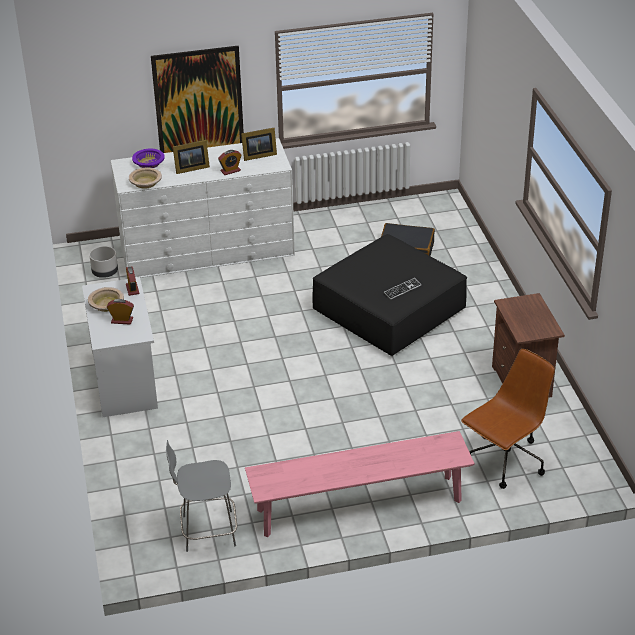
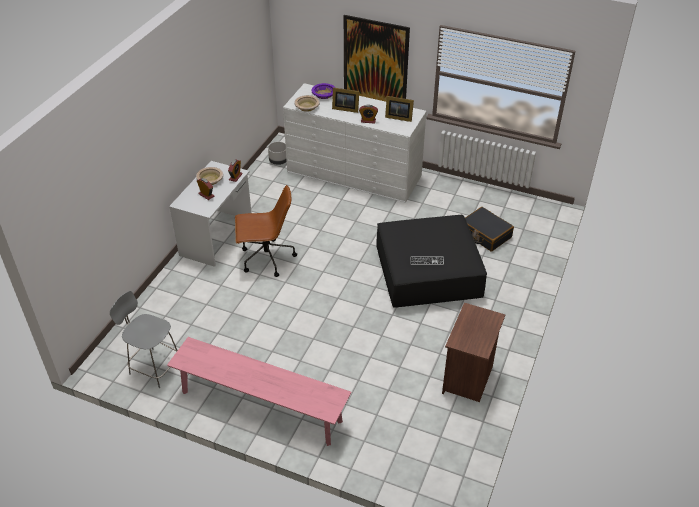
camera: 35 degrees right, 5 degrees up
(505, 462) = (392, 434): brown office chair -> brown office chair (266, 259)

